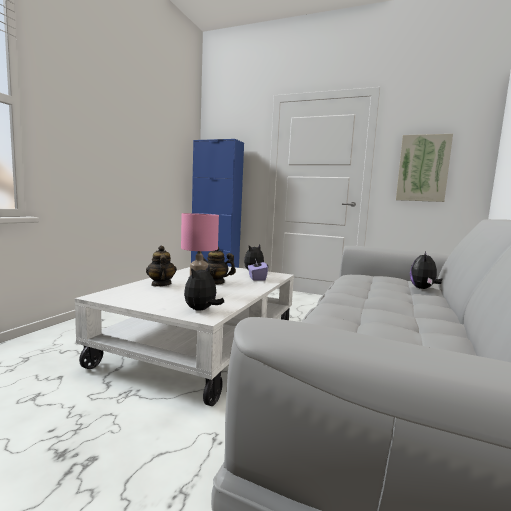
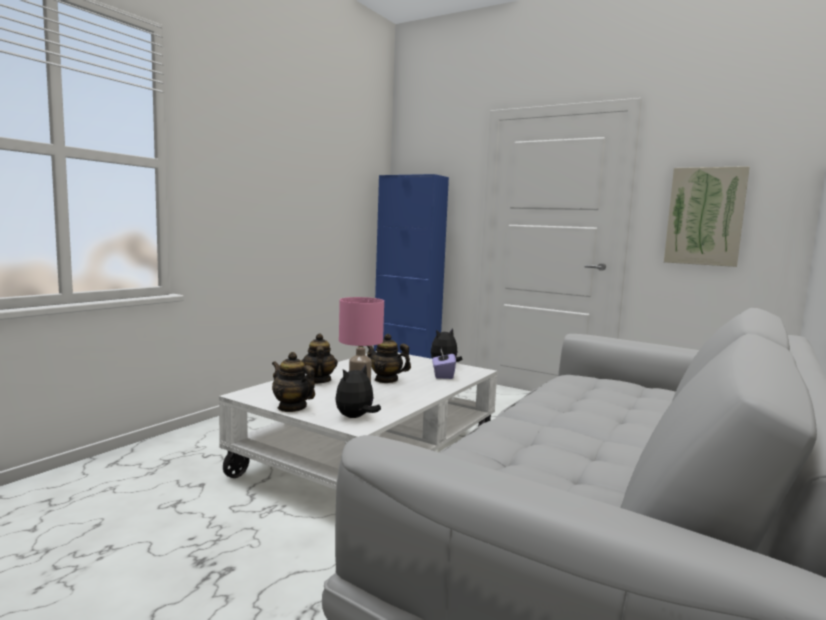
camera: 10 degrees right, 0 degrees up
(143, 304) = (292, 407): none -> teapot
(423, 289) = (652, 402): plush toy -> none

